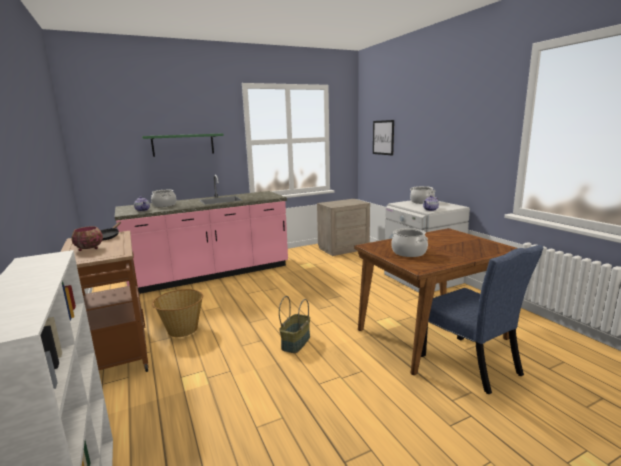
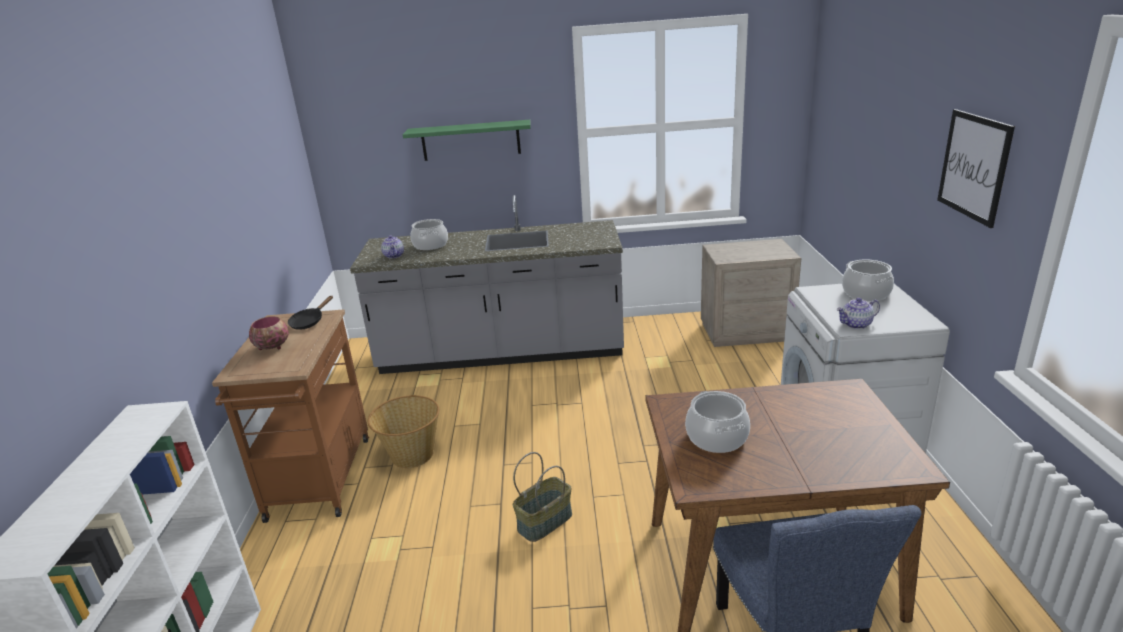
camera: 25 degrees right, 10 degrees up
(211, 274) = (502, 353): pink counter -> grey counter
(383, 137) = (843, 131): picture -> picture (974, 166)

